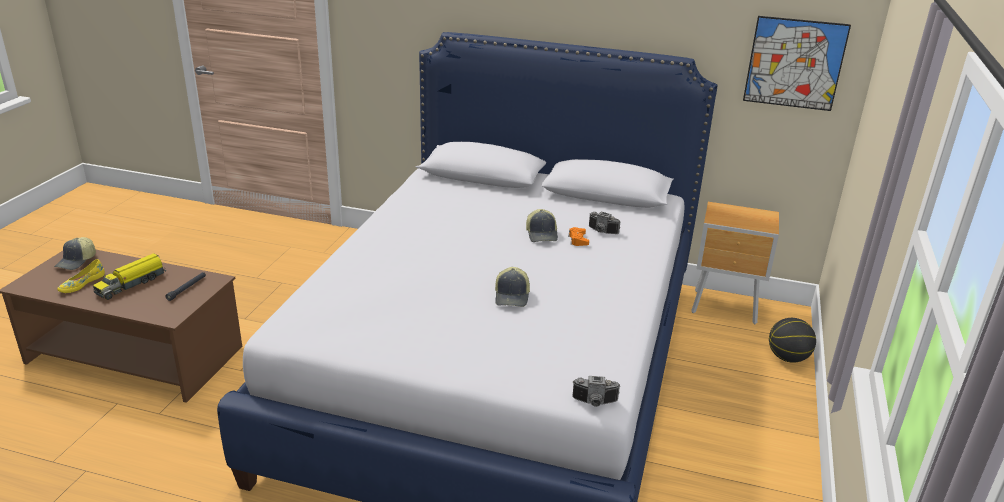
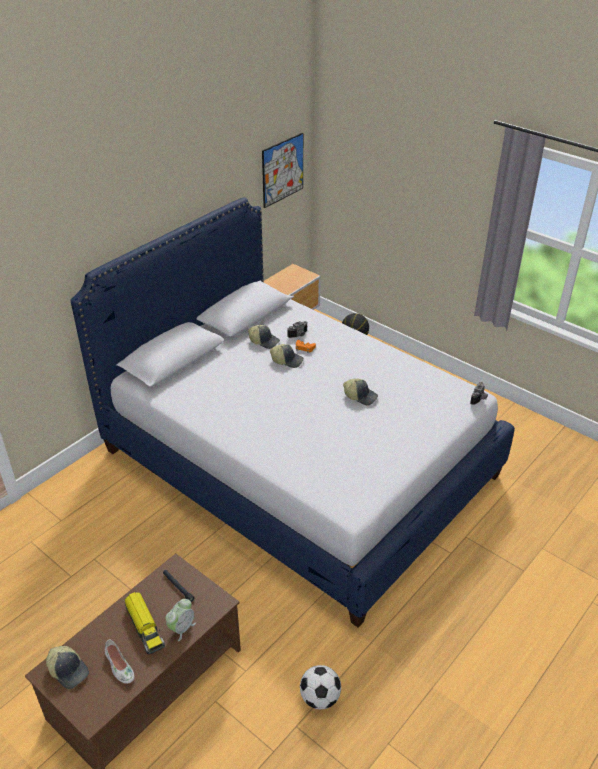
camera: 65 degrees left, 10 degrees up
(81, 283) = (119, 666): yellow shoe -> white shoe
(126, 480) = (319, 698): none -> football
(132, 303) = (181, 628): none -> alarm clock
(566, 213) = (264, 341): none -> cap

